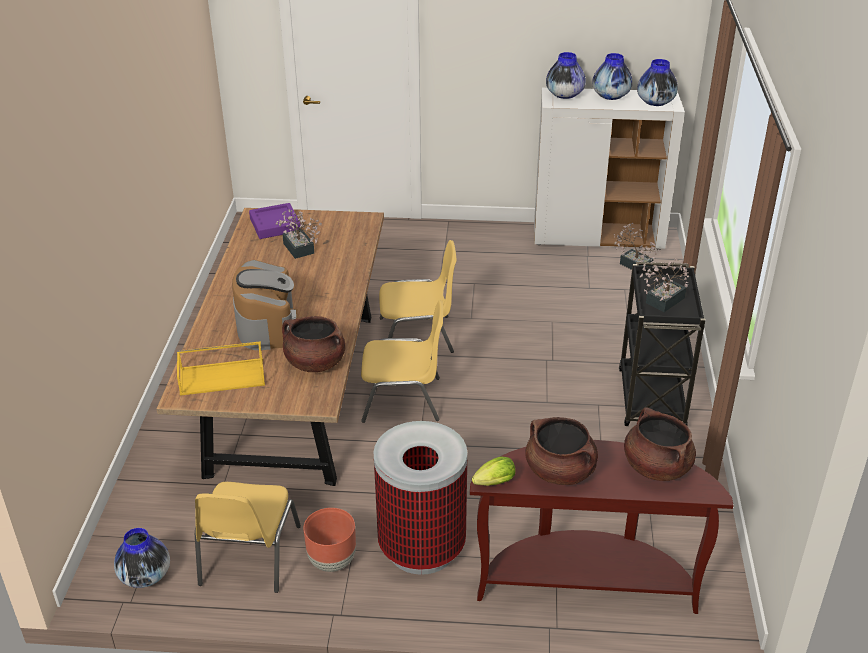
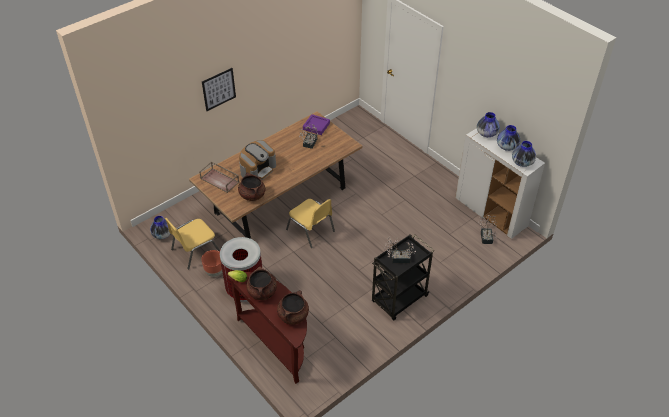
camera: 45 degrees right, 10 degrees up
(106, 199) = (219, 89): none -> picture
(223, 376) = (220, 180): yellow tray -> brown tray
(417, 336) = (351, 208): yellow chair -> none

